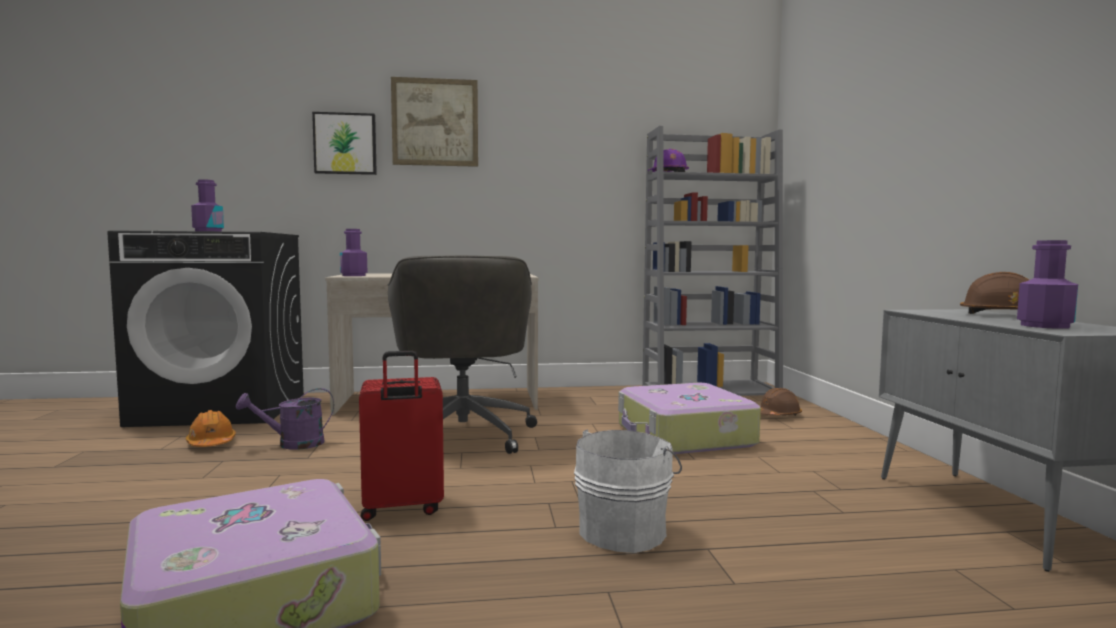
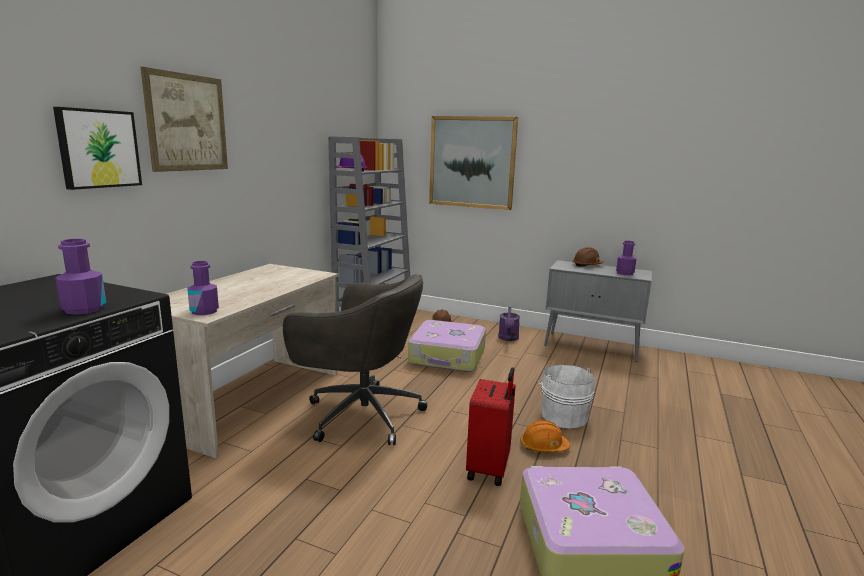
camera: 60 degrees left, 10 degrees up
(211, 443) = (222, 542): orange hard hat -> orange hard hat (543, 447)
(292, 444) = (291, 492): purple watering can -> purple watering can (508, 338)
(861, 142) = (472, 162): none -> picture

